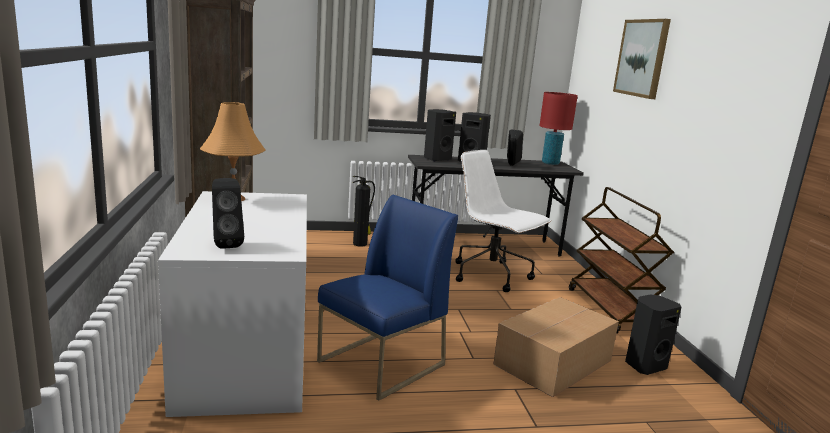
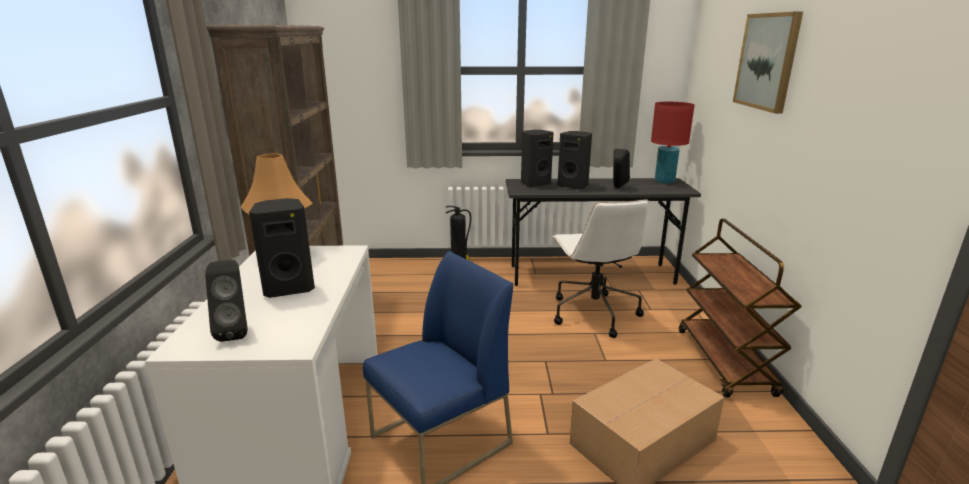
camera: 10 degrees right, 5 degrees up
(492, 275) = (593, 313): white office chair -> white office chair turned 150 degrees counterclockwise
(644, 365) = (757, 448): black speaker -> black speaker (289, 288)

